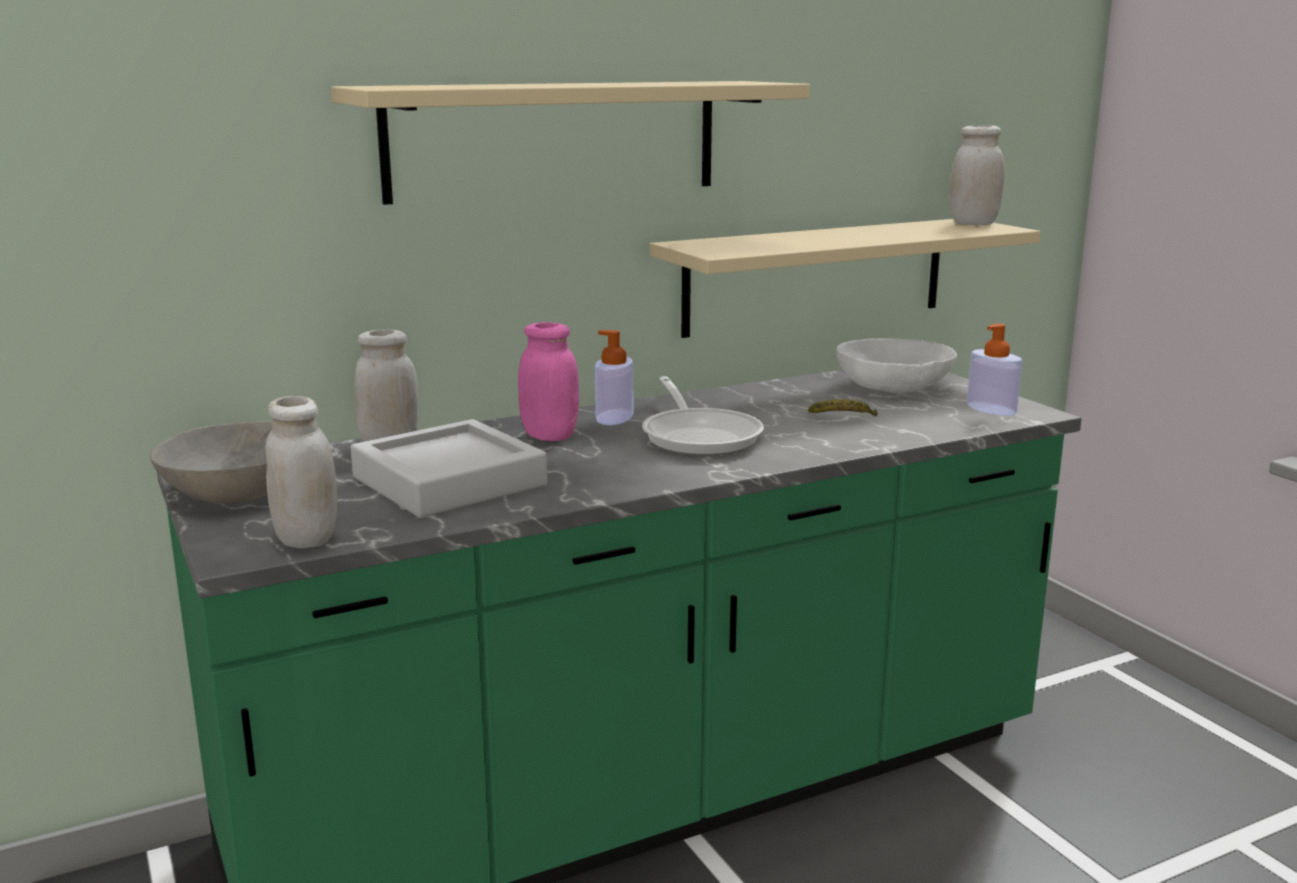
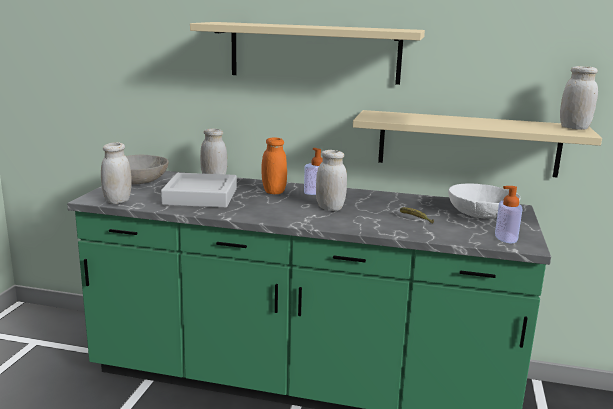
camera: 40 degrees right, 0 degrees up
(549, 436) = (274, 192): pink jar -> orange jar
(699, 436) = (330, 208): frying pan -> white jar

